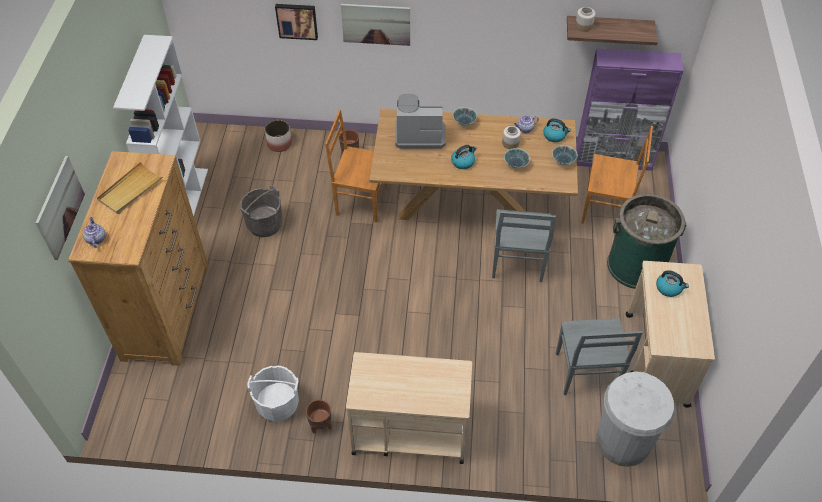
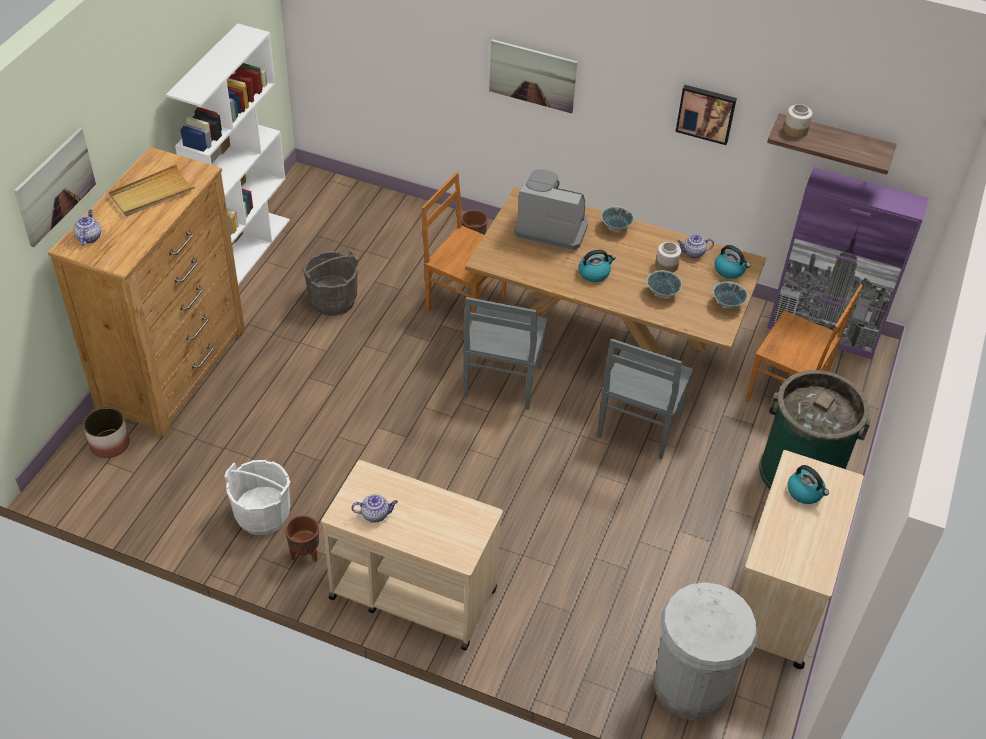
camera: 15 degrees right, 5 degrees down
(279, 143) = (390, 211): planter -> planter (110, 444)
(297, 20) = (436, 51): picture -> picture (706, 113)
(383, 391) = (375, 514): none -> teapot
(586, 374) = (675, 588): grey chair -> grey chair (501, 383)

